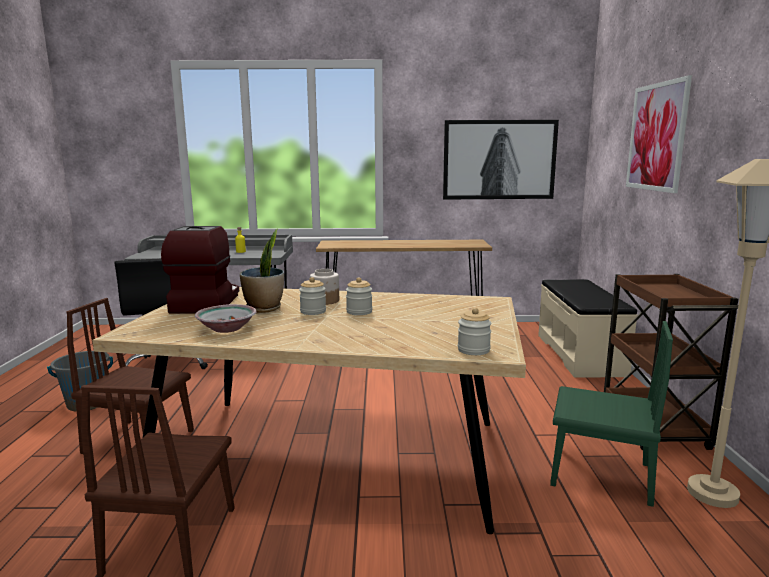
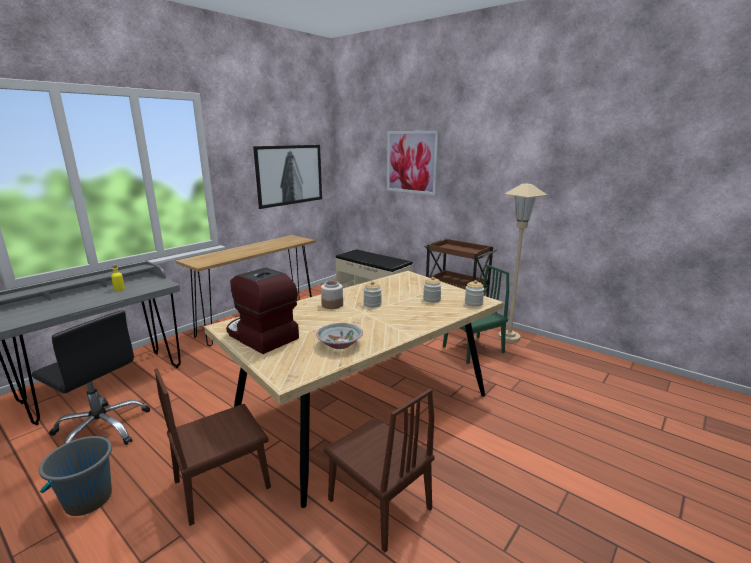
camera: 50 degrees left, 5 degrees up
(264, 308) = (315, 323): potted plant -> none
(313, 311) = (349, 314): jar -> jar (431, 299)

